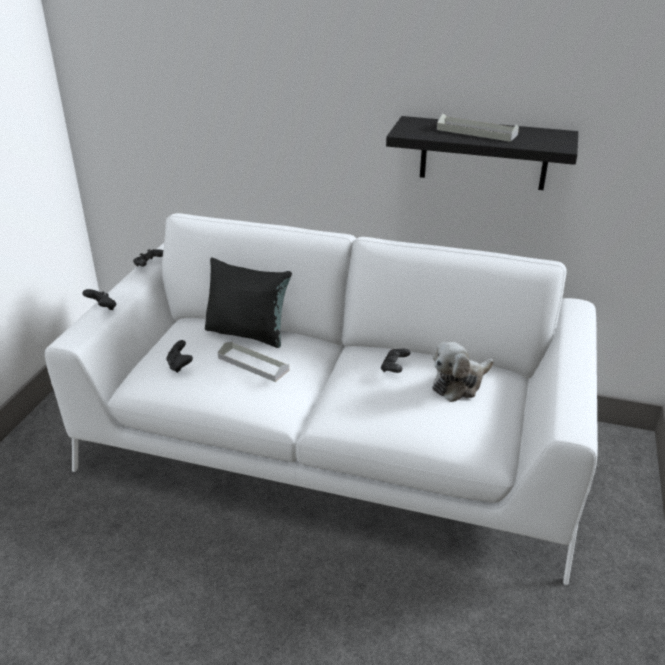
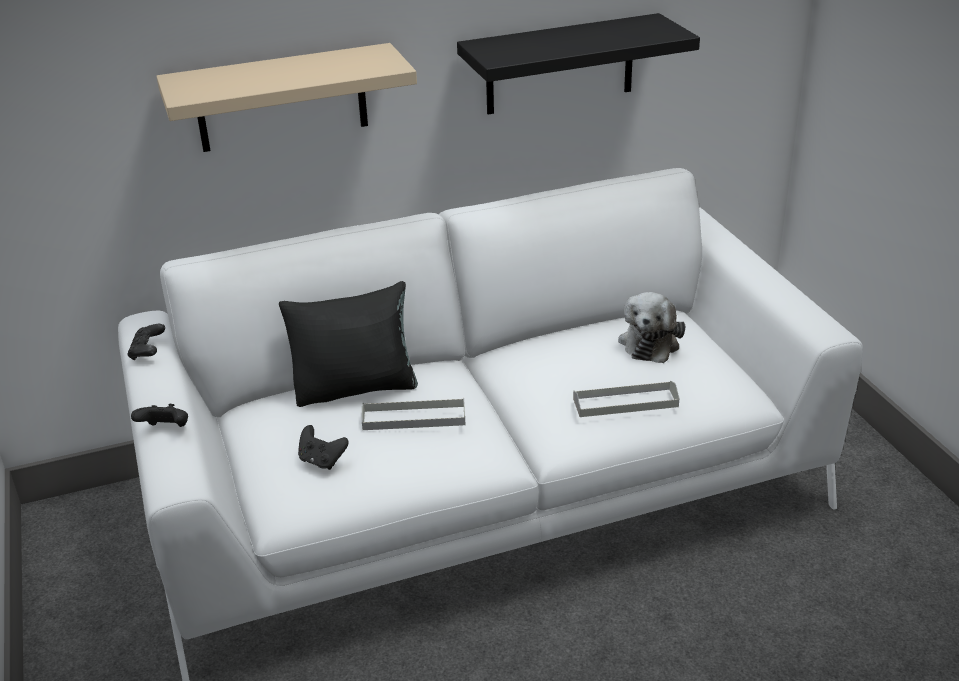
camera: 35 degrees left, 0 degrees up
(273, 127) = (281, 98): none -> beige shelf
(394, 367) = (570, 353): black game controller -> none
(476, 132) = (570, 39): grey tray -> grey tray (625, 402)

